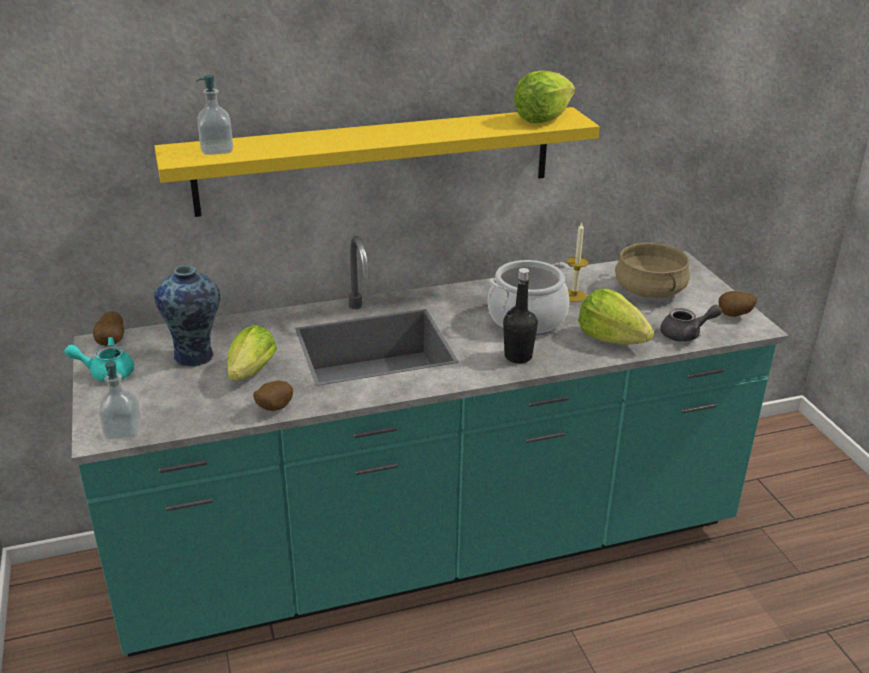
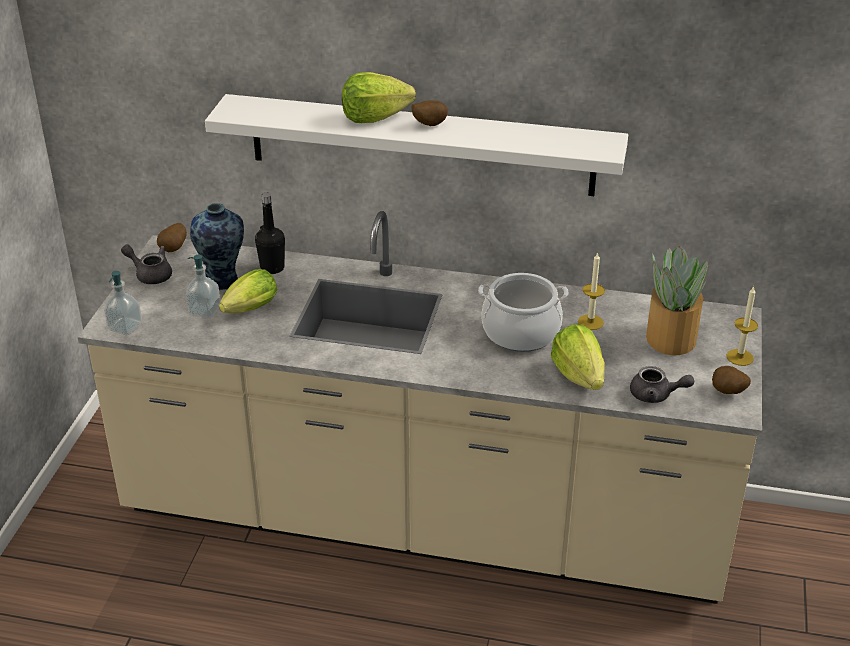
camera: 30 degrees right, 5 degrees up
(106, 372) = (150, 274): turquoise teapot -> grey teapot
(217, 150) = (264, 111): soap dispenser -> soap dispenser (204, 310)
(273, 408) = (241, 345): potato -> potato (428, 125)
(376, 160) = (421, 145): yellow shelf -> white shelf
(431, 547) = (425, 518): turquoise counter -> beige counter
(518, 357) = (476, 365): black bottle -> black bottle (272, 268)
(542, 118) = (578, 141): lettuce -> lettuce (374, 118)
(648, 290) = (670, 339): beige cooking pot -> potted plant
(712, 288) = (740, 357): none -> candle

